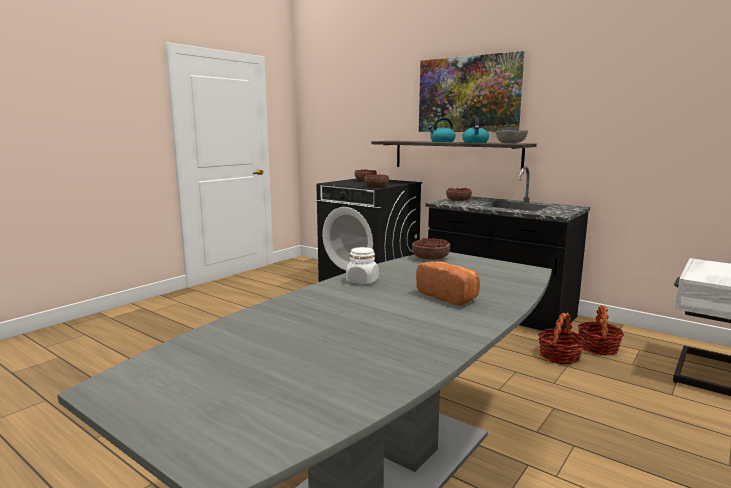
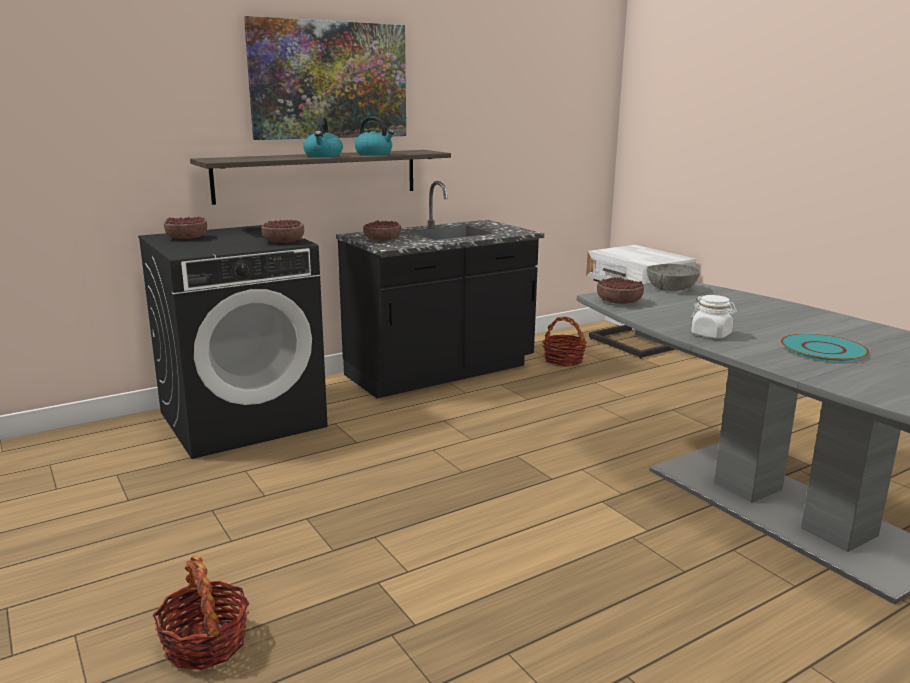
camera: 70 degrees left, 5 degrees up
(351, 312) = (822, 349): none -> turquoise plate
(450, 296) = (767, 316): bread -> none
(511, 143) = (417, 151): grey bowl -> grey bowl (670, 288)
(559, 356) = (573, 379): basket -> basket (205, 644)

